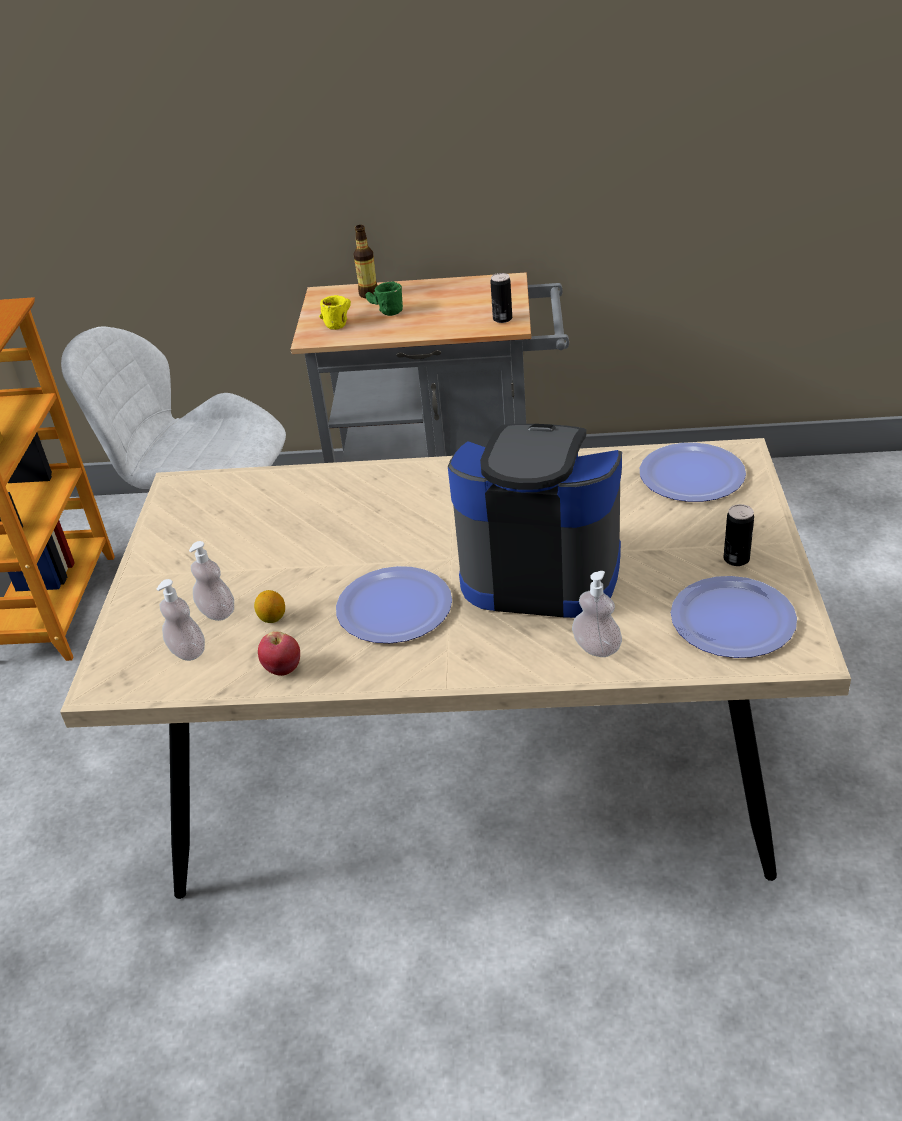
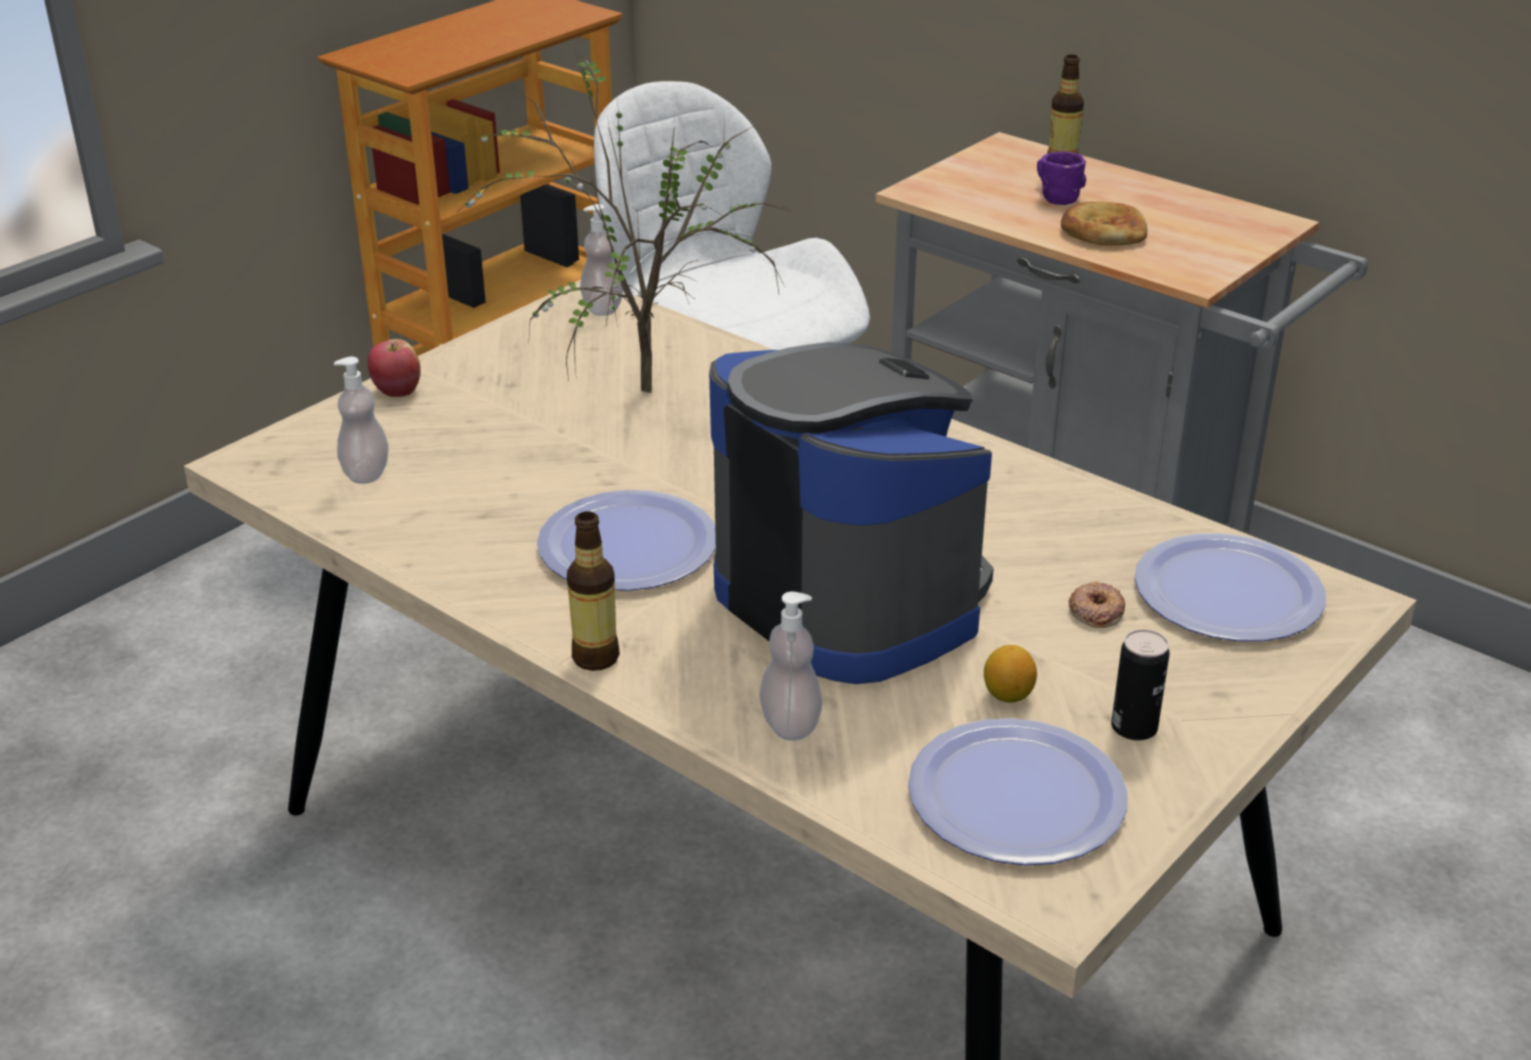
camera: 35 degrees right, 5 degrees down
(217, 612) = (446, 449): soap dispenser -> soap dispenser (602, 308)
(272, 618) = (489, 485): lemon -> lemon (1007, 695)
(278, 521) = (637, 388): none -> potted plant
(283, 669) = (427, 543): apple -> apple (397, 391)
(338, 321) = (977, 185): yellow mug -> none
(384, 311) = (1051, 195): green mug -> purple mug
(436, 319) = (1103, 231): none -> bread
(461, 674) = (595, 657): none -> bottle
(502, 319) = (1195, 265): can -> none
(652, 514) = (1096, 611): none -> donut

